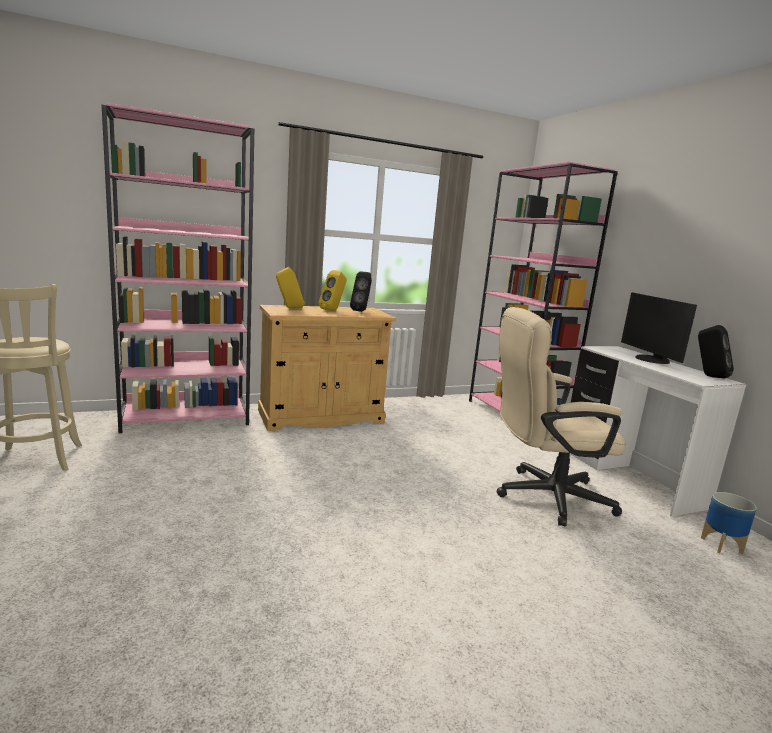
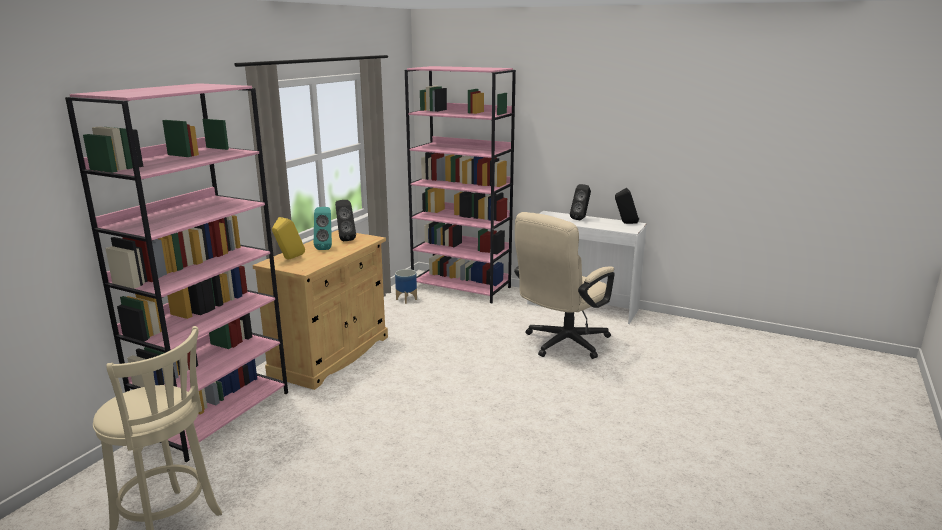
camera: 40 degrees left, 5 degrees up
(333, 310) = (325, 247): yellow speaker -> turquoise speaker
(650, 360) = (581, 219): monitor -> black speaker
(722, 545) = (665, 330): planter -> planter (406, 299)

